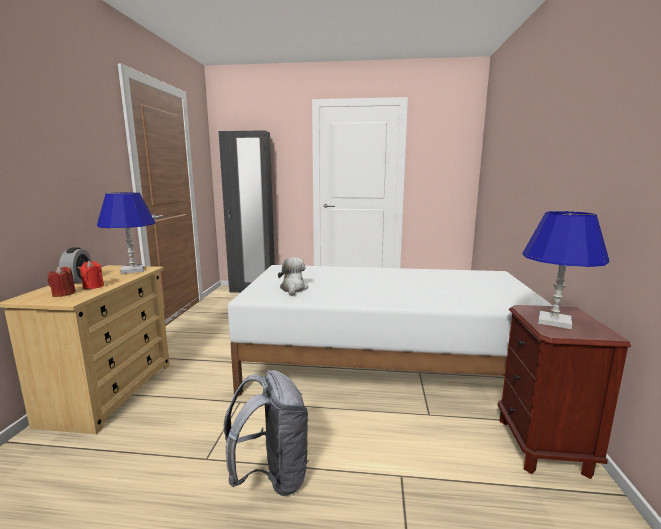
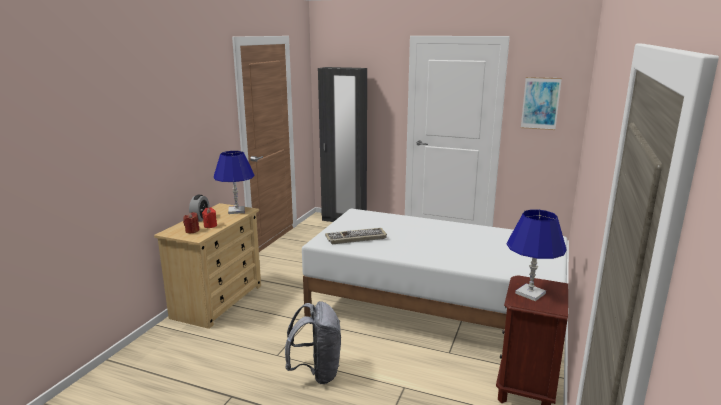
camera: 15 degrees right, 5 degrees up
(293, 289) = (356, 238): plush toy -> keyboard
(439, 160) = (540, 103): none -> picture

